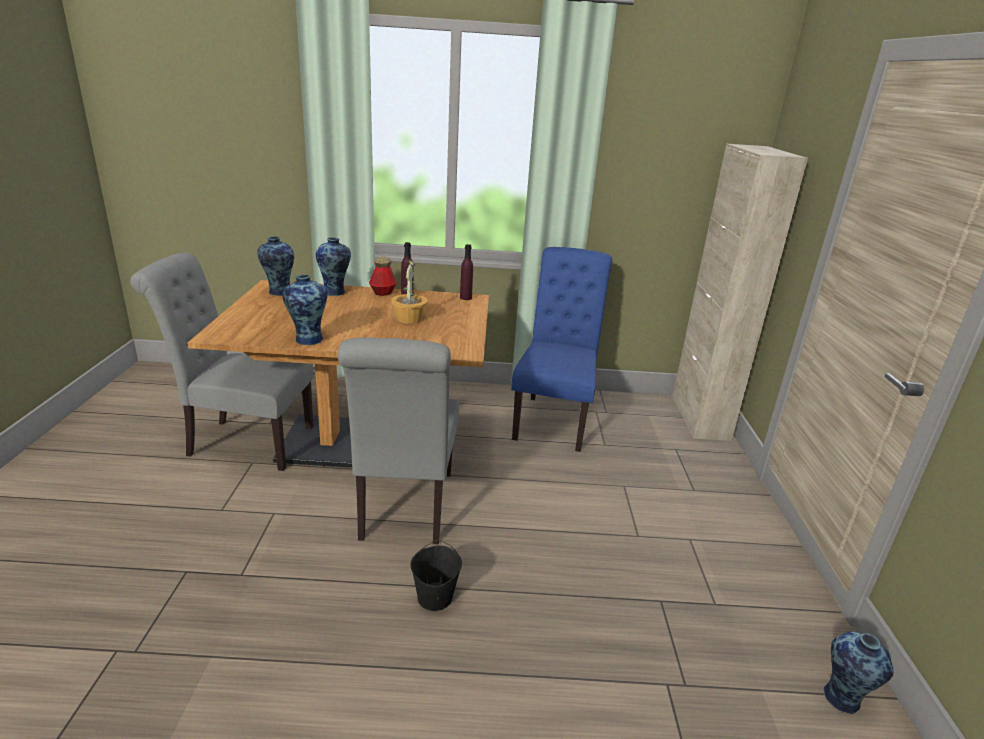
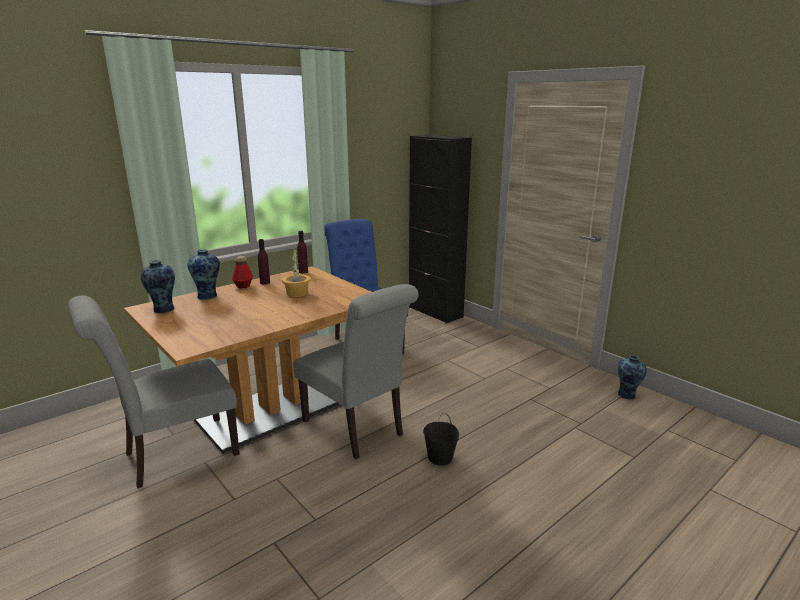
camera: 40 degrees left, 5 degrees down
(308, 339) = (262, 326): vase -> none
(699, 418) = (435, 312): beige cabinet -> black cabinet

